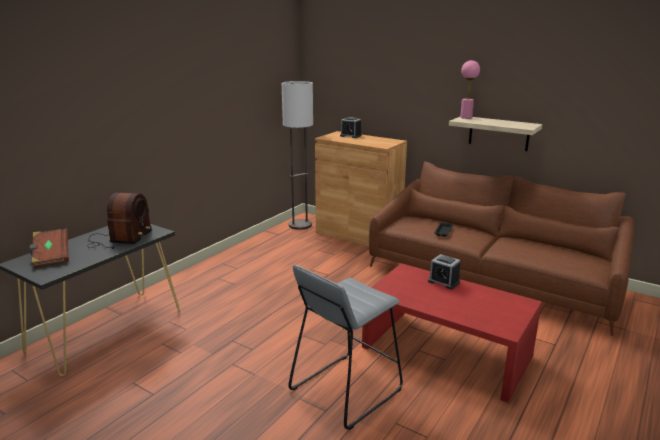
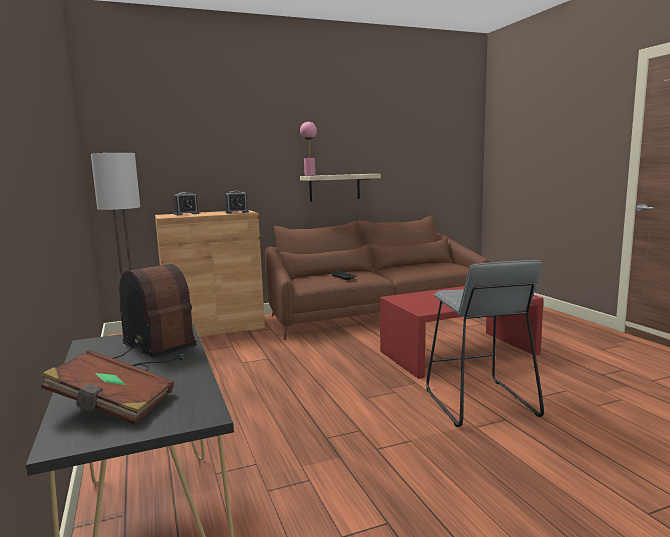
camera: 55 degrees left, 10 degrees down
(443, 282) = (432, 293): alarm clock -> alarm clock (236, 212)

